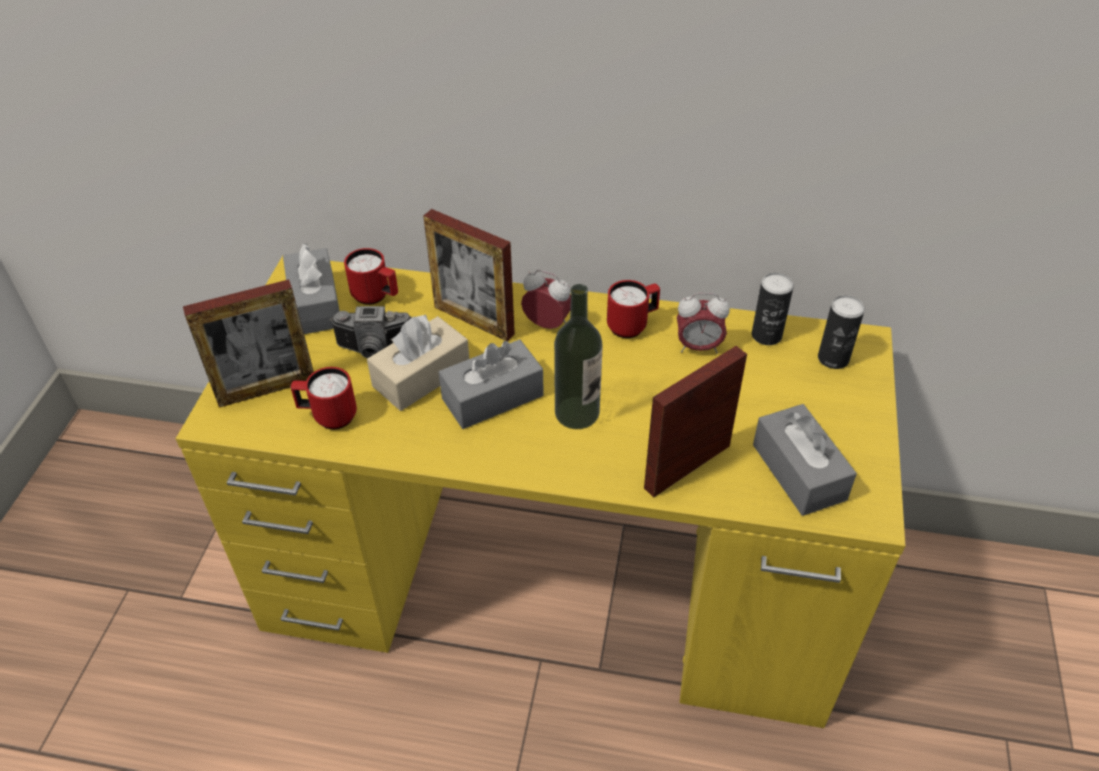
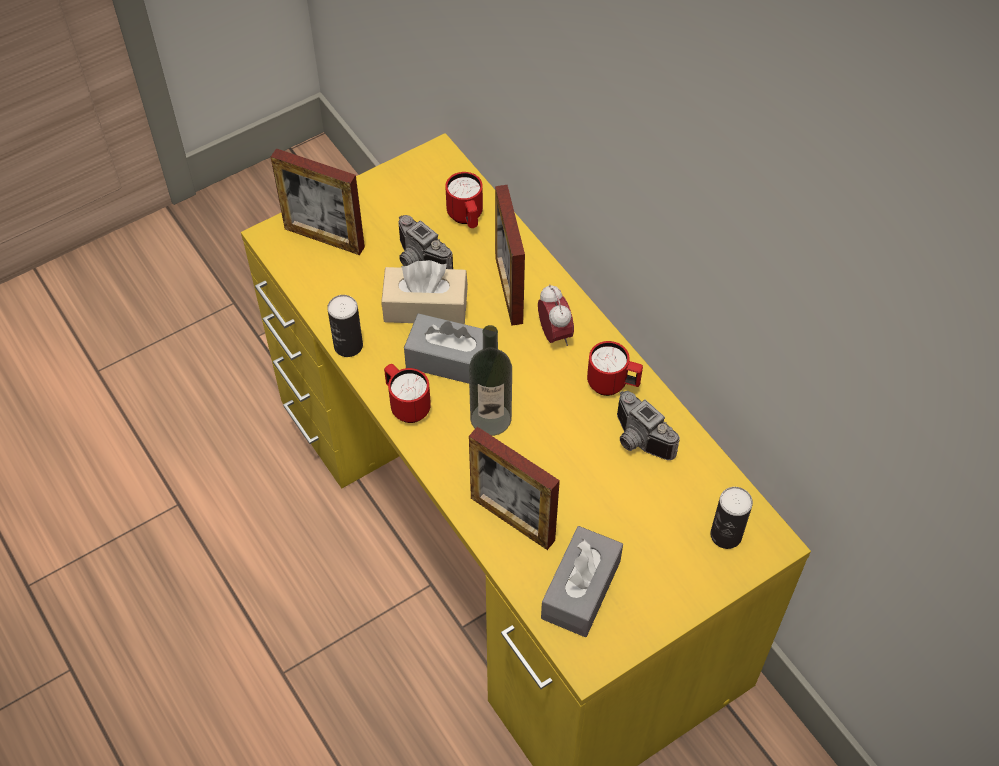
camera: 45 degrees right, 10 degrees up
(315, 304) = (421, 193): grey tissue box -> none
(328, 416) = (338, 289): red mug -> red mug (406, 405)
(687, 467) = (512, 519): picture frame -> picture frame turned 150 degrees counterclockwise
(698, 347) = (637, 441): alarm clock -> camera
(766, 335) = (701, 475): can -> can (348, 345)

